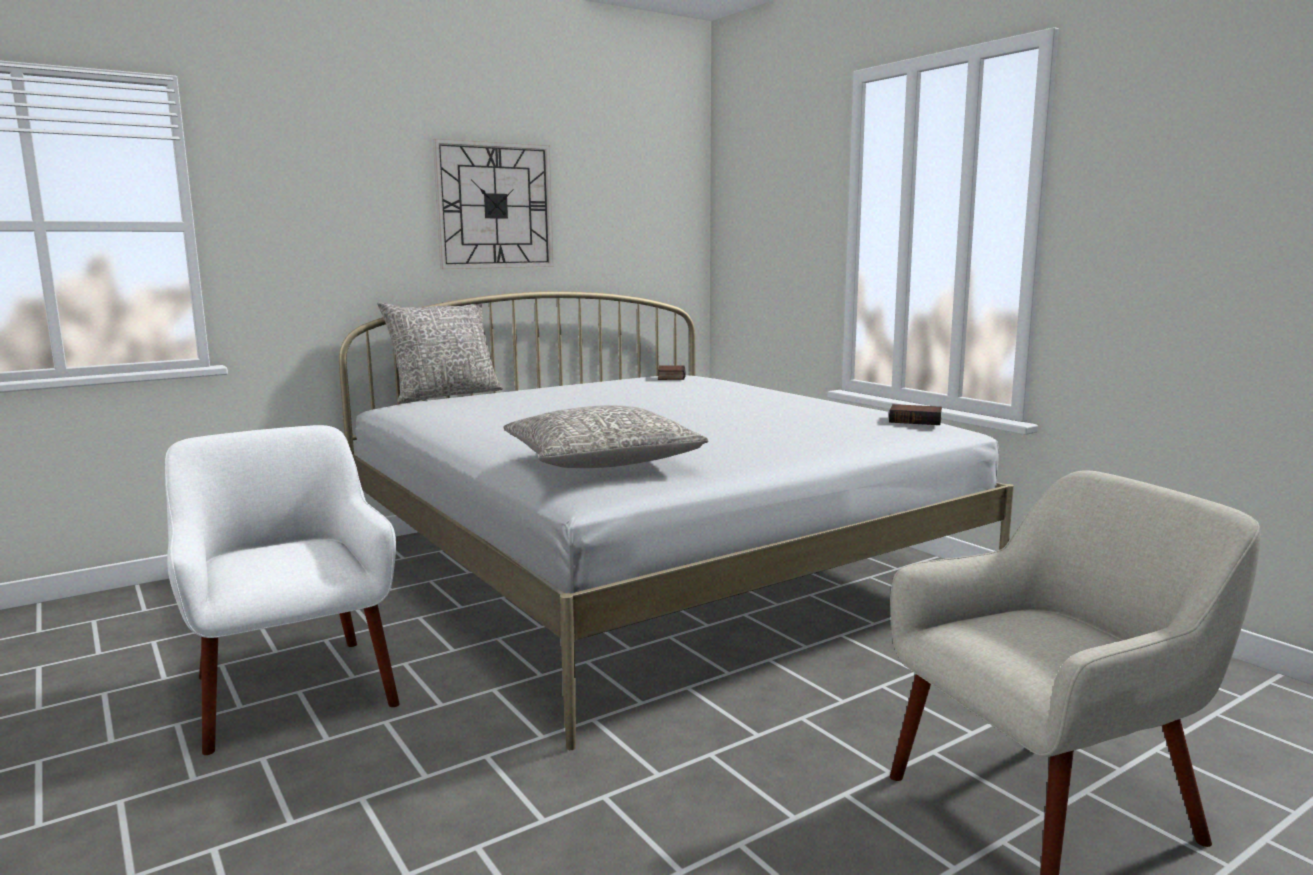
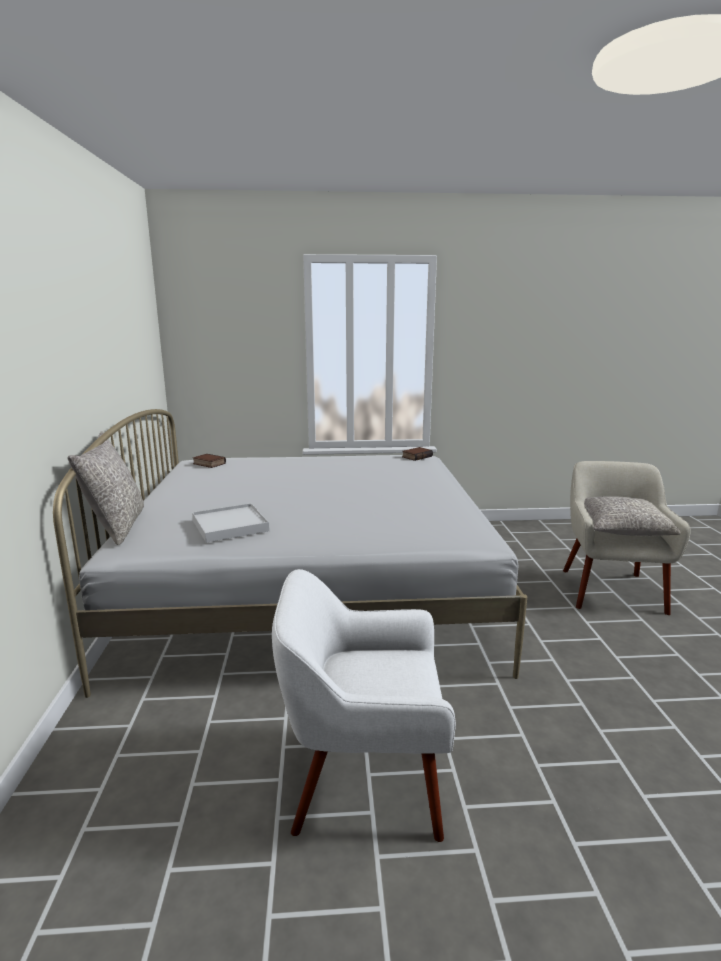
camera: 60 degrees left, 5 degrees up
(477, 412) = (230, 526): none -> white tray
(495, 206) = (93, 347): wall clock -> none
(602, 461) = (431, 522): grey pillow -> grey pillow (620, 528)

